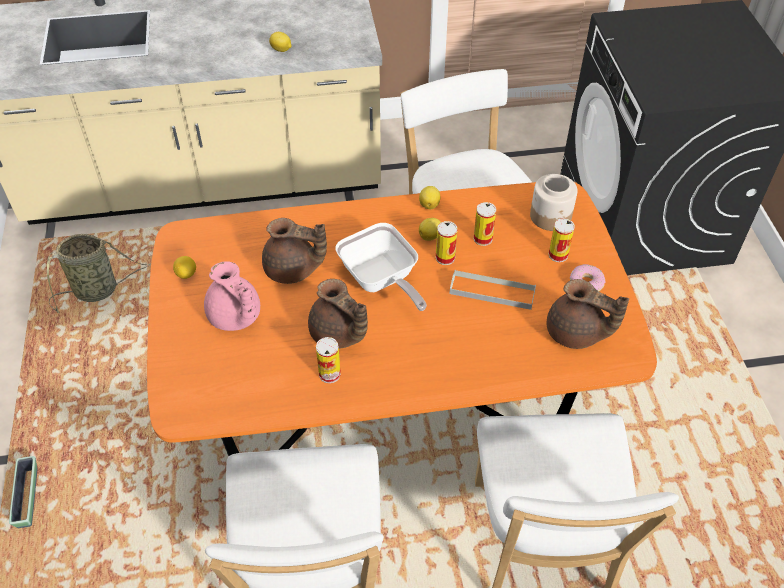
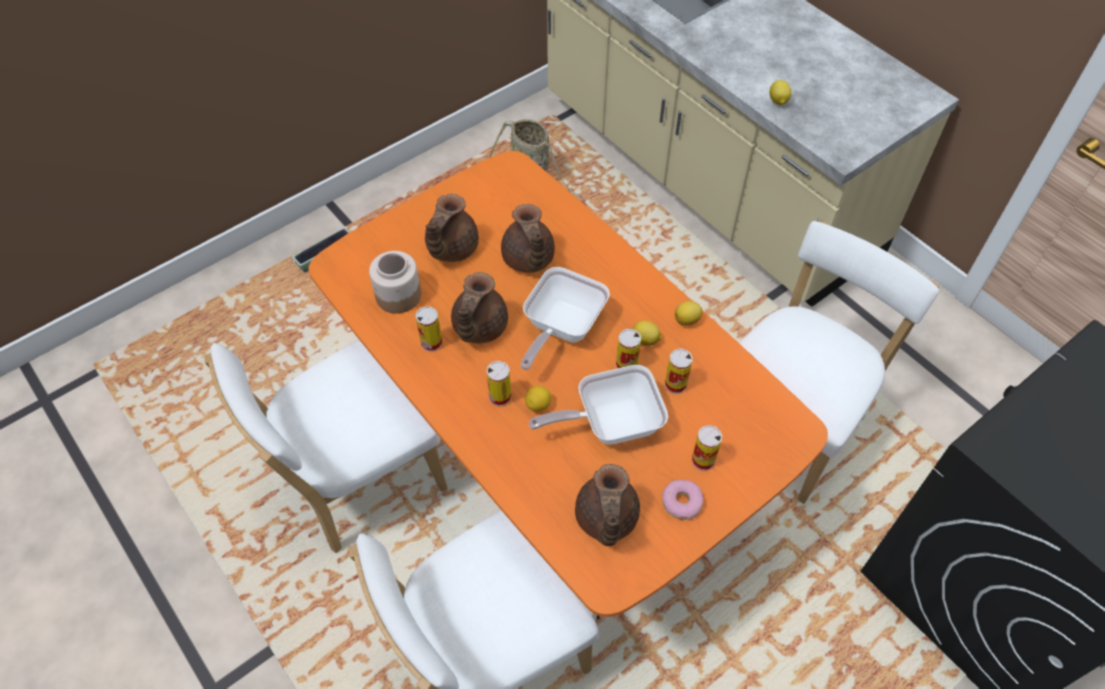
camera: 60 degrees right, 5 degrees up
(186, 274) = (474, 194): lemon -> lemon (538, 405)
(235, 317) = (450, 249): pink teapot -> brown teapot
(420, 350) = (500, 397): none -> can
(492, 292) = (610, 423): grey tray -> frying pan
(551, 216) = (754, 431): jar -> jar (398, 296)

